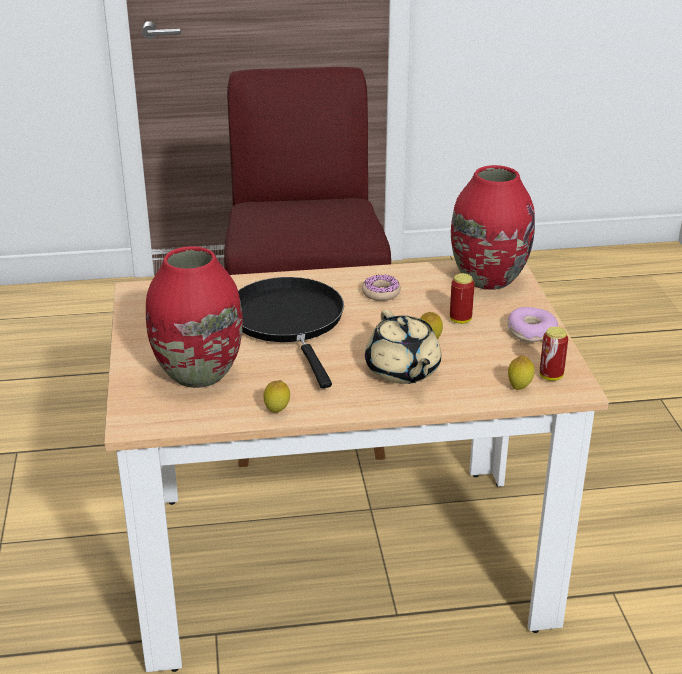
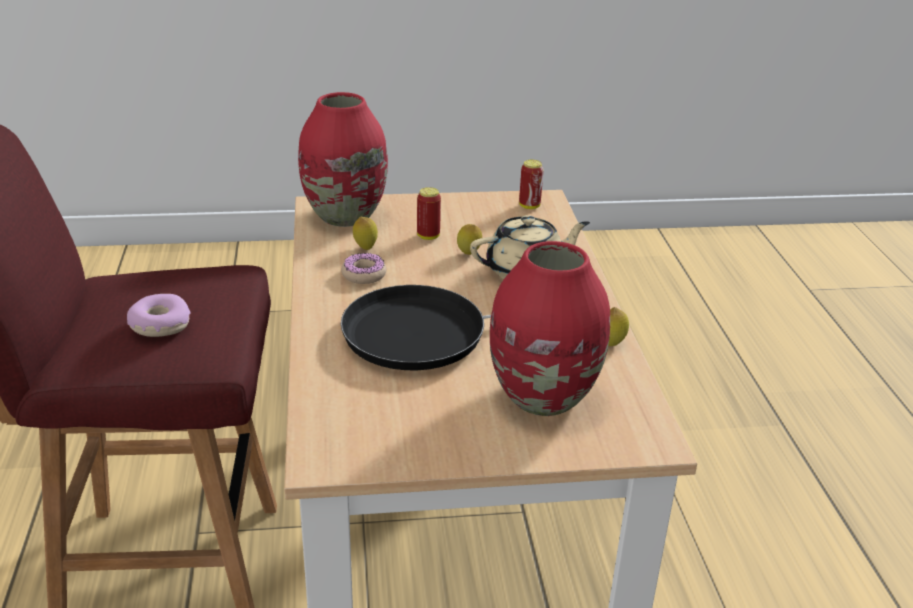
camera: 90 degrees left, 0 degrees up
(519, 387) = (549, 221): lemon -> lemon (365, 248)
(531, 332) = (453, 206): donut -> donut (159, 325)

